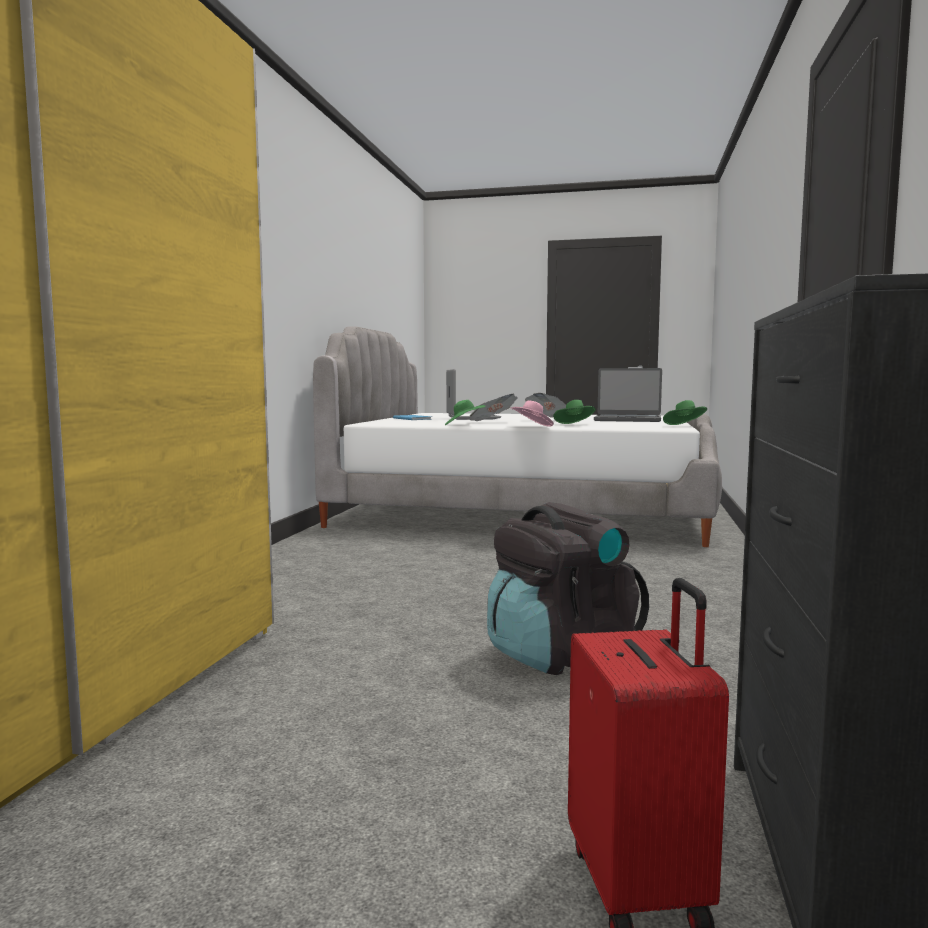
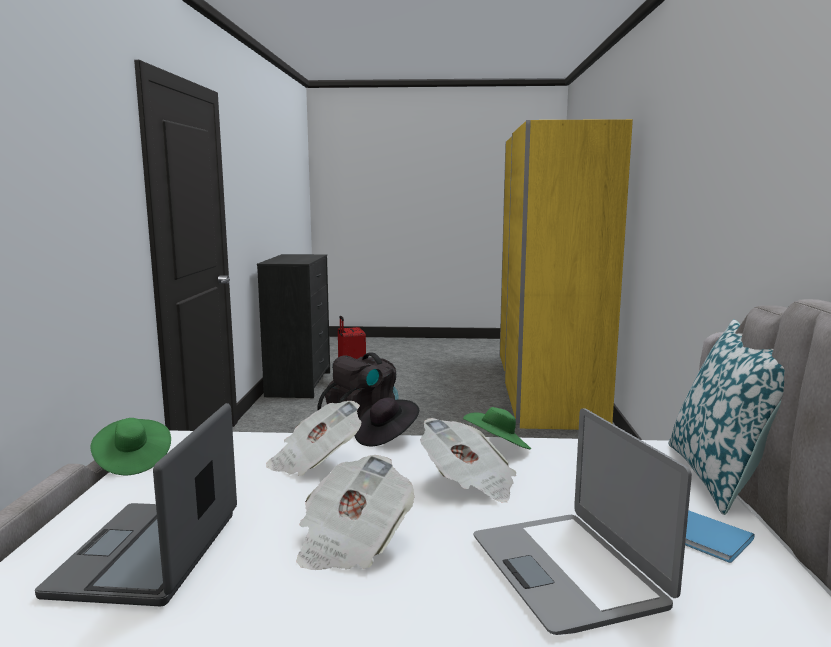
camera: 170 degrees right, 5 degrees up
(363, 421) = (722, 477): none -> pillow
(532, 427) = (386, 437): pink hat -> black hat
(575, 425) = (315, 461): green hat -> newspaper
(627, 420) = (150, 554): laptop -> laptop turned 90 degrees counterclockwise

